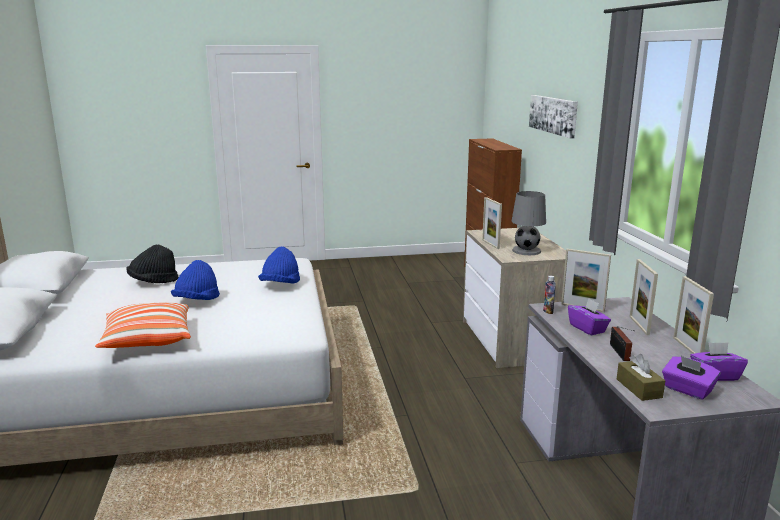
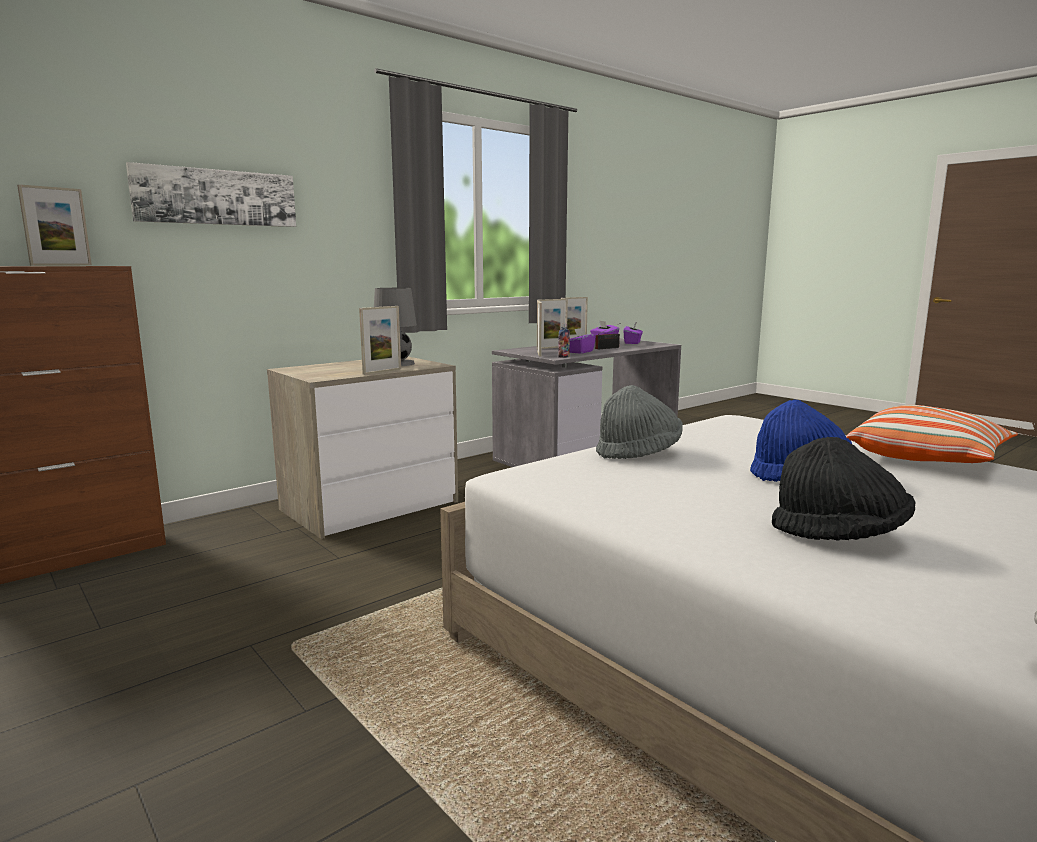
camera: 120 degrees left, 5 degrees down
(280, 285) = (638, 453): blue hat -> grey hat
(506, 145) = (61, 265): none -> picture frame
(639, 388) = (649, 345): brown tissue box -> none

